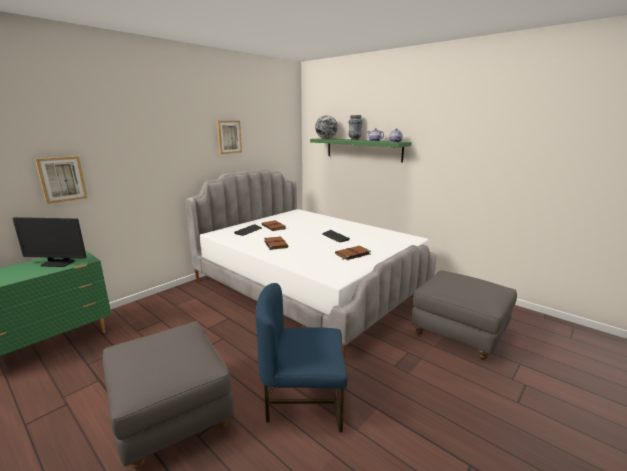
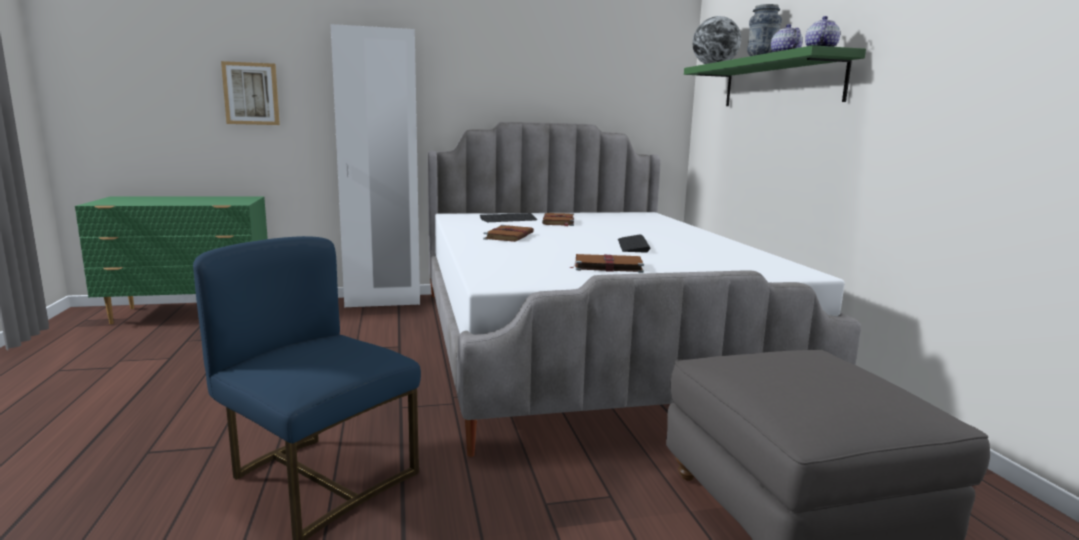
camera: 35 degrees right, 5 degrees down
(58, 263) = (210, 201): monitor -> none
(171, 415) = (163, 419): grey ottoman -> none
(174, 293) = (382, 302): none -> white wardrobe
(229, 137) = (525, 59): picture -> none

